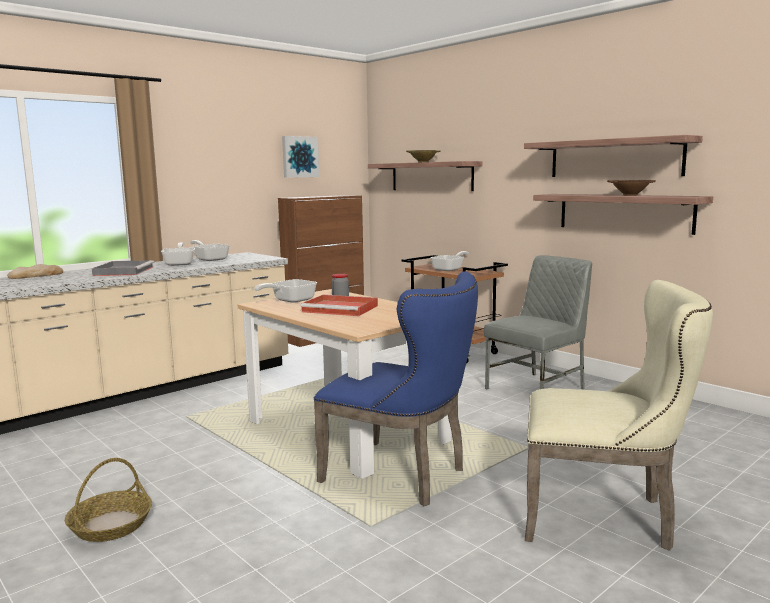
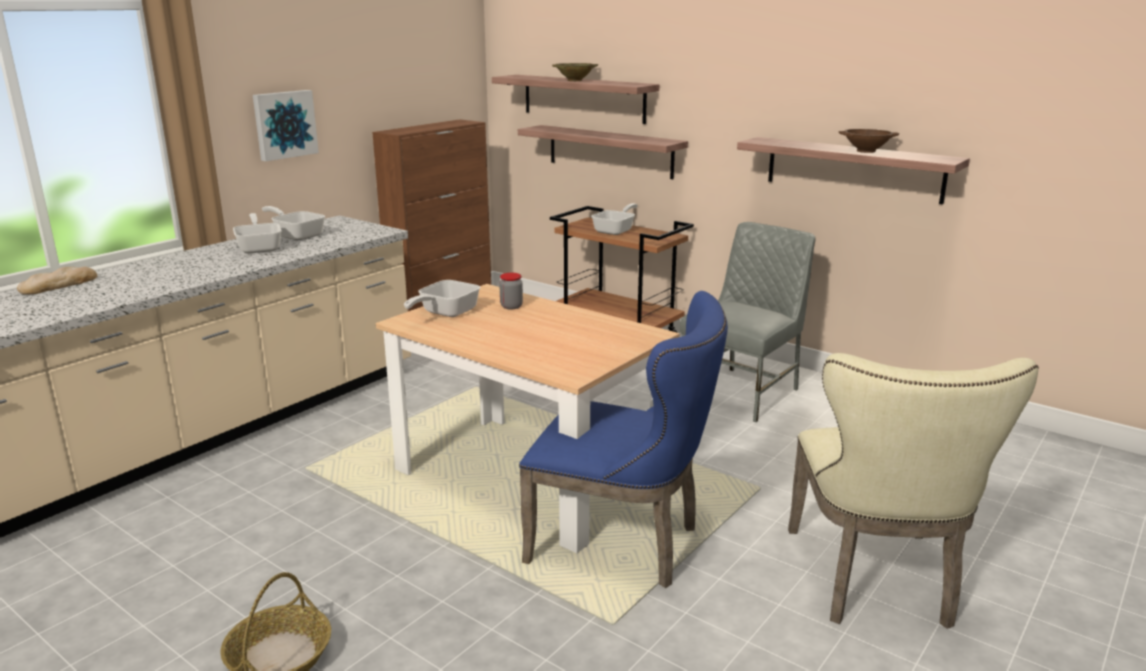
camera: 10 degrees left, 10 degrees up
(124, 271) = (188, 269): grey tray -> none
(299, 157) = (397, 69): picture -> picture (284, 124)
(341, 309) = (525, 329): red tray -> none
(605, 516) = (875, 583): beige chair -> beige chair turned 90 degrees clockwise
(614, 158) = (844, 98): shelf -> shelf (610, 151)

